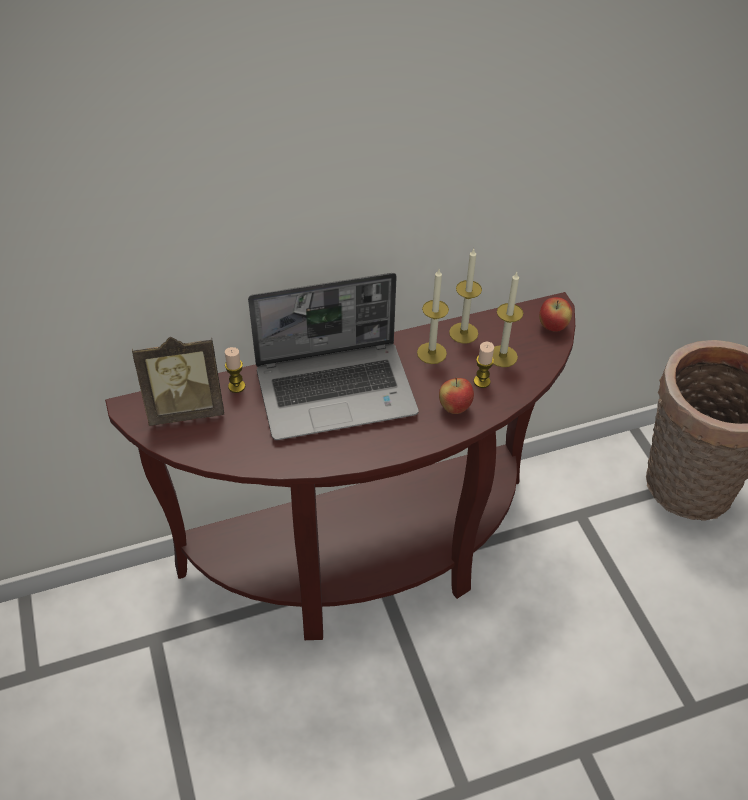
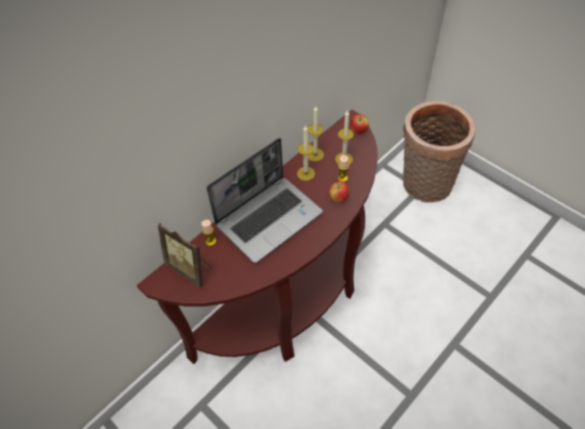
camera: 25 degrees left, 5 degrees up
(186, 409) = (190, 268): picture frame -> picture frame turned 75 degrees clockwise

